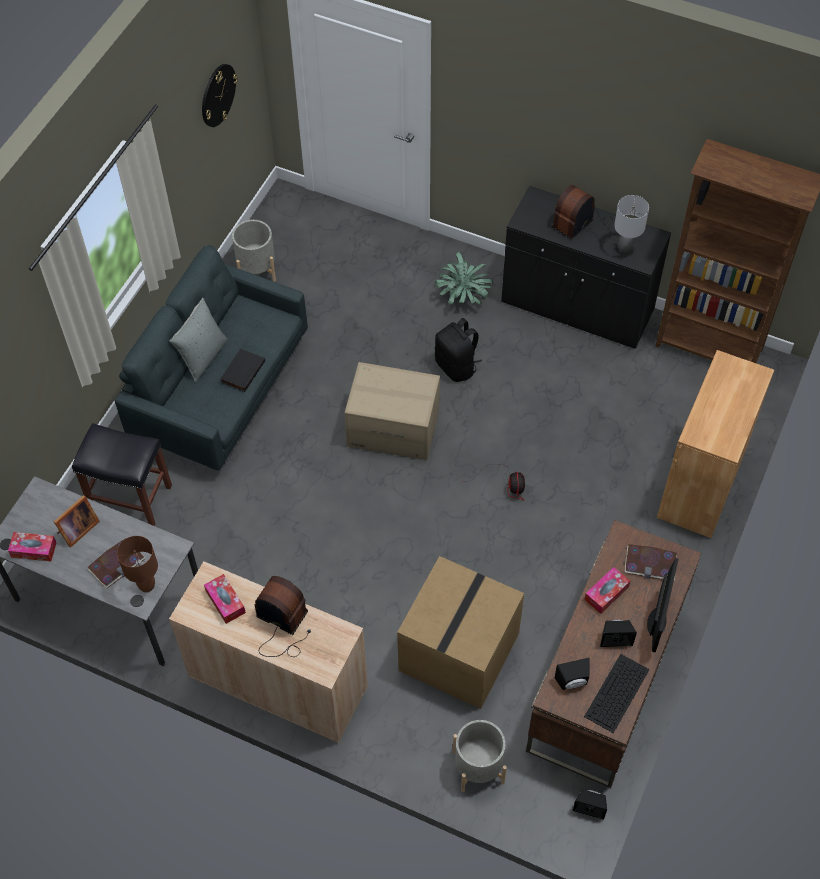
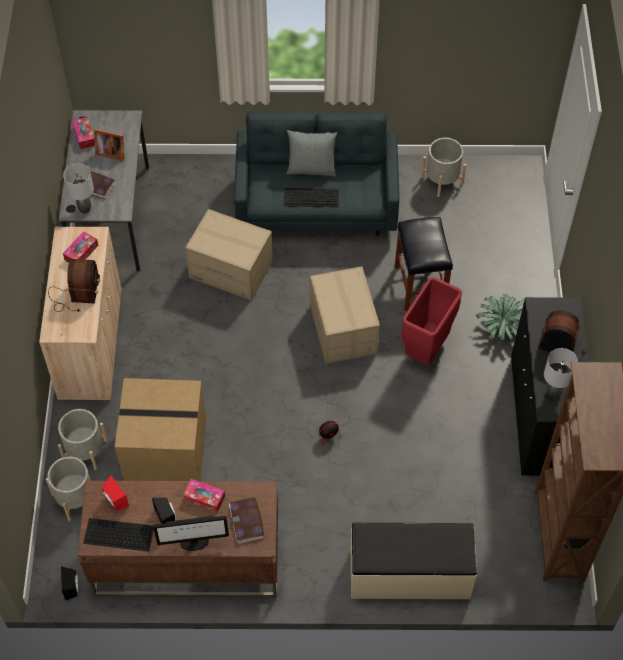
camera: 65 degrees right, 0 degrees up
(132, 498) = (197, 195): black stool -> black stool (420, 286)
(146, 586) = (84, 208): brown table lamp -> grey table lamp
(217, 95) = (488, 38): wall clock -> none
(242, 371) = (312, 197): black book -> keyboard
(257, 502) = (231, 269): none -> cardboard box
(421, 736) = (85, 451): none -> grey planter
(457, 366) = (427, 350): black backpack -> red trash can
(573, 683) = (115, 501): black speaker -> red speaker
(702, 483) = (409, 575): brown cabinet -> beige bench

